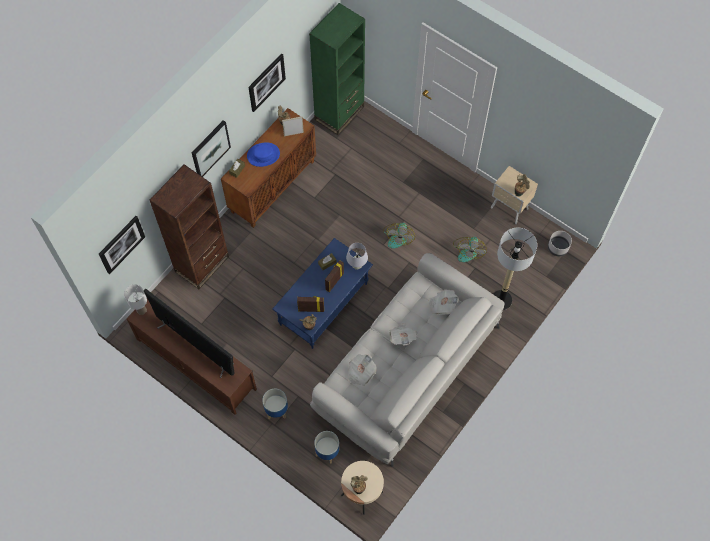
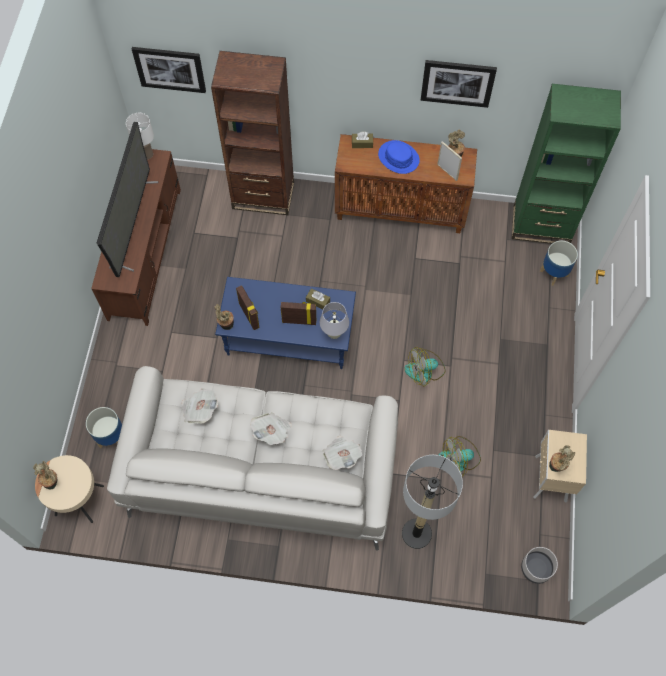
camera: 60 degrees right, 0 degrees up
(210, 149) = (338, 82): picture -> none
(276, 411) = (133, 359): planter -> planter (553, 273)

